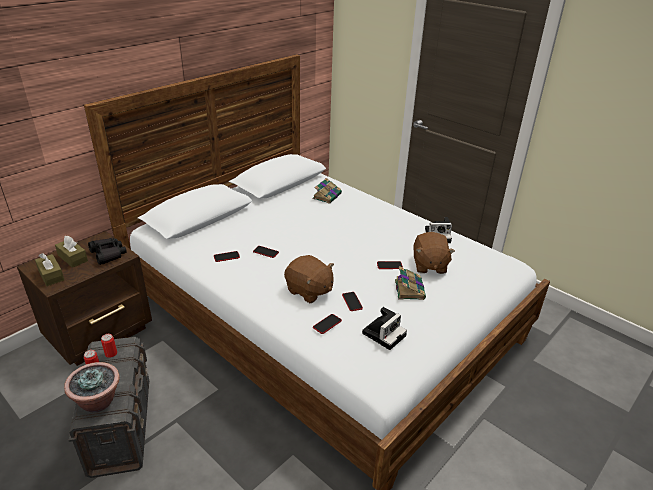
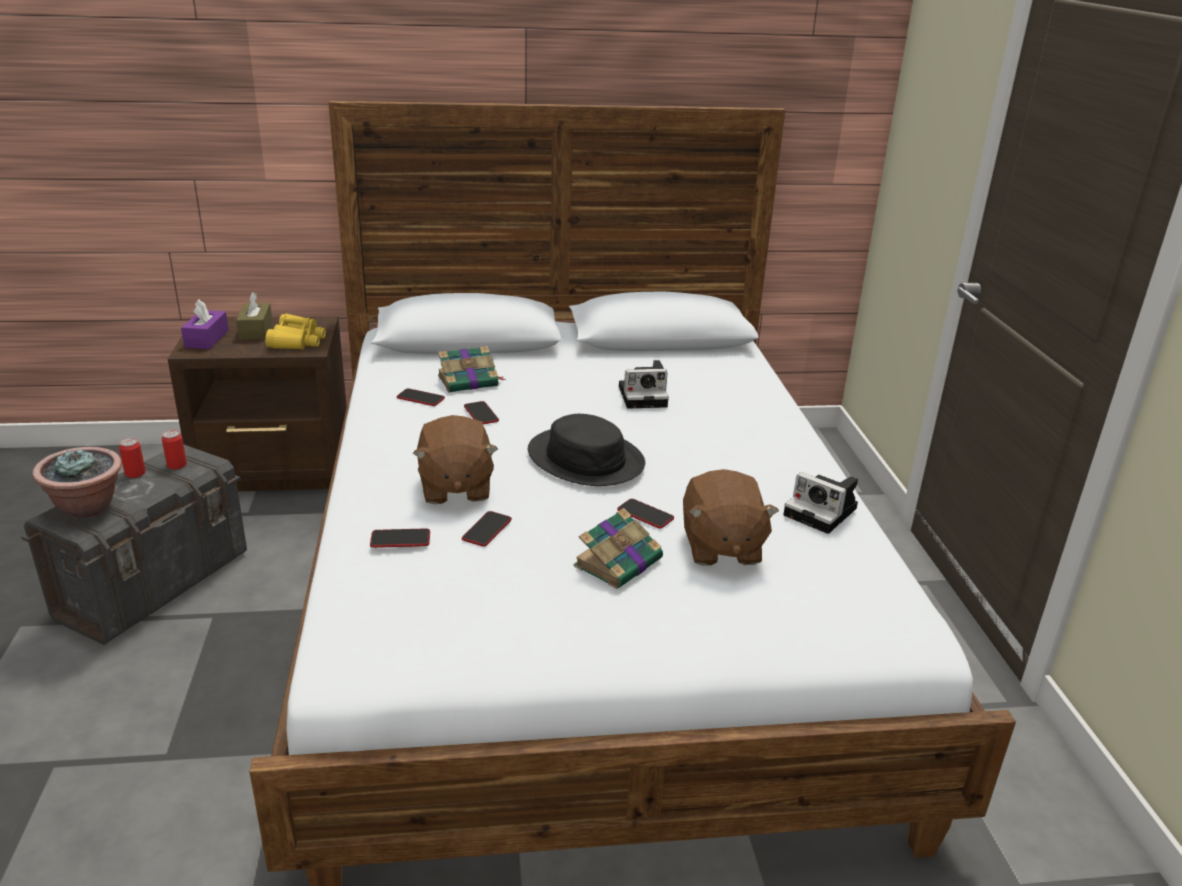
camera: 40 degrees right, 5 degrees down
(51, 275) = (207, 339): brown tissue box -> purple tissue box
(108, 254) = (297, 341): black binoculars -> yellow binoculars
(327, 196) = (708, 380): book -> book (469, 381)
(337, 252) = (586, 458): none -> black hat
(384, 333) = (459, 596): camera -> camera (644, 396)
(429, 265) = (720, 547): brown plush toy -> brown plush toy turned 45 degrees counterclockwise

